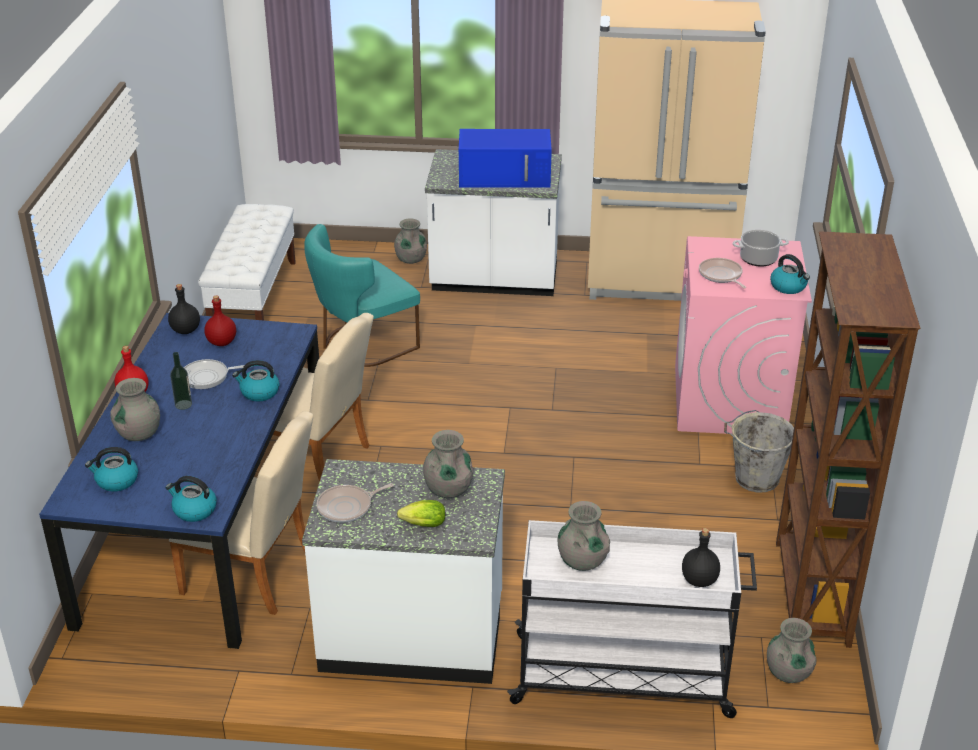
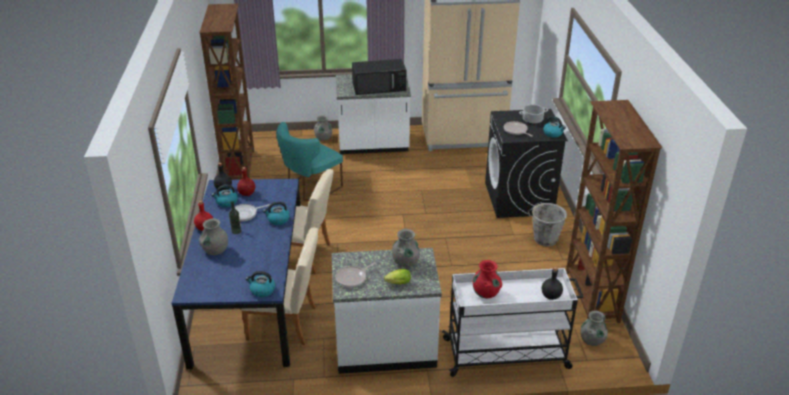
camera: 10 degrees left, 0 degrees up
(116, 481) = (211, 279): kettle -> kettle (226, 202)
(254, 297) = (240, 167): white bench -> brown bookcase
(506, 176) = (379, 87): blue microwave -> black microwave
(582, 561) = (485, 293): grey vase -> red vase
(729, 401) = (519, 199): pink washing machine -> black washing machine

